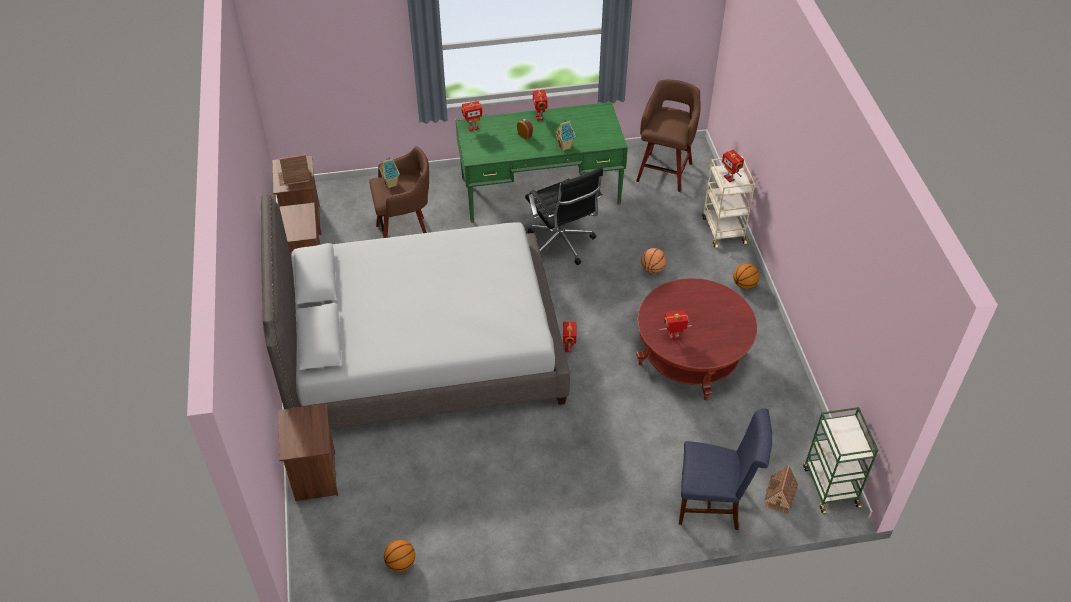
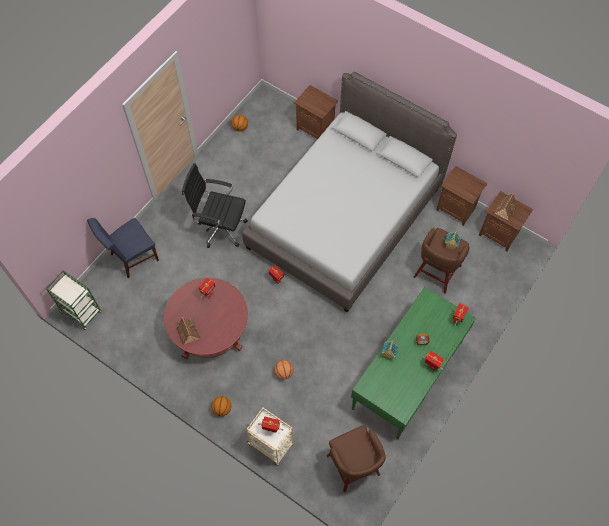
camera: 135 degrees right, 15 degrees up
(562, 245) = (350, 344): black office chair -> black office chair (220, 228)
(780, 495) = (103, 287): toy house -> toy house (187, 332)

